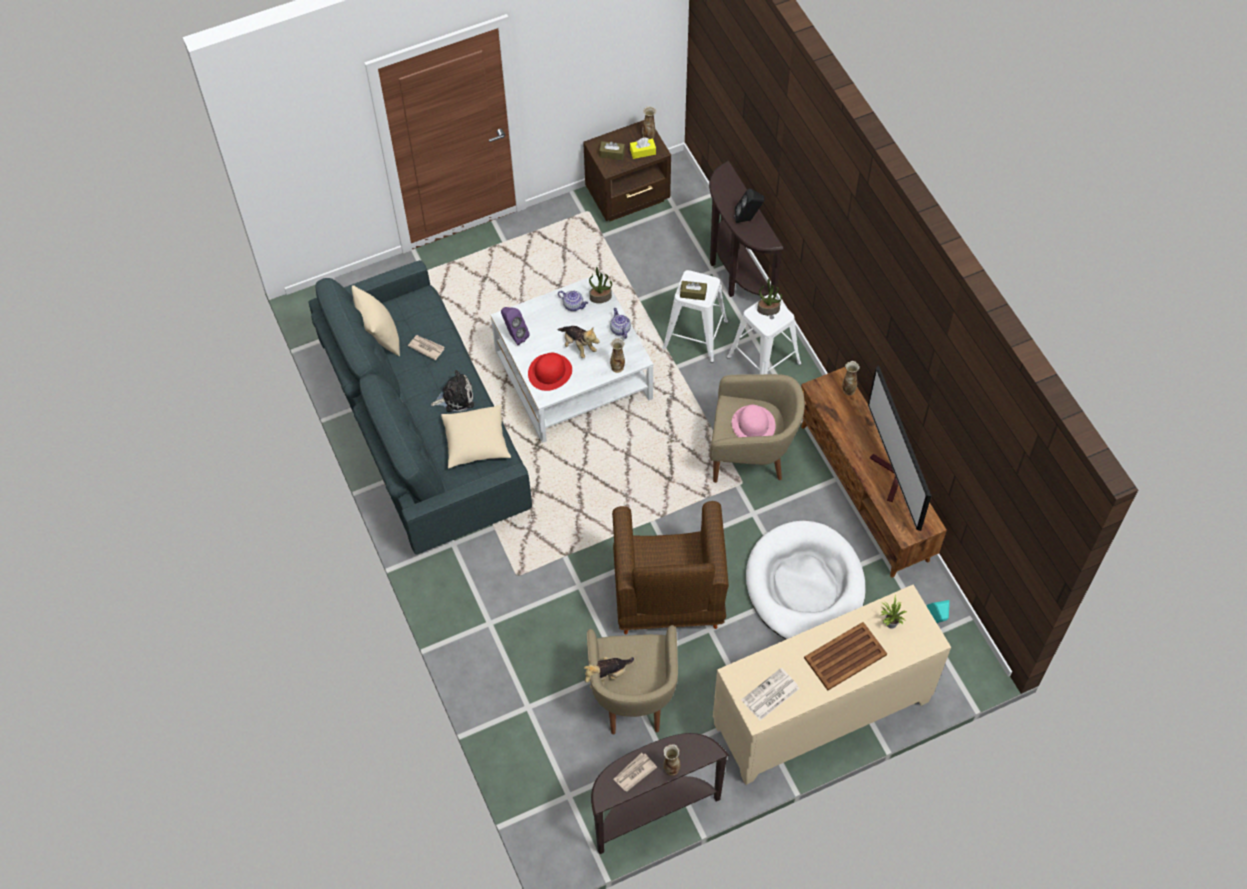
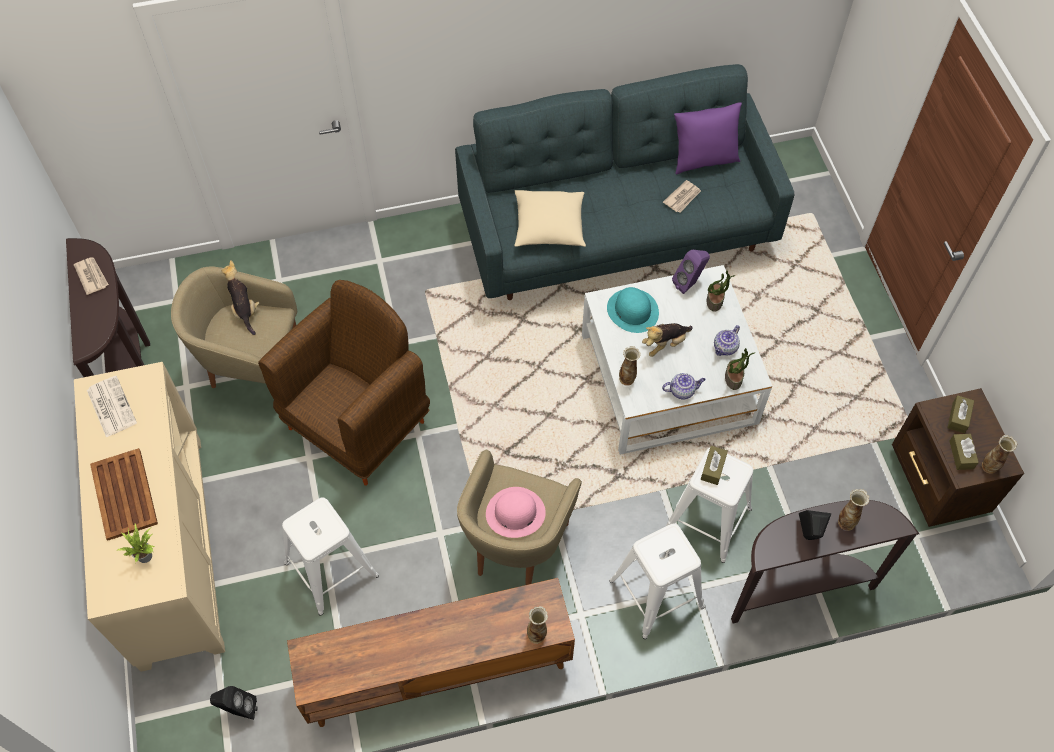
camera: 100 degrees right, 0 degrees up
(380, 337) = (703, 160): beige pillow -> purple pillow
(455, 397) = (611, 216): plush toy -> none
(550, 372) = (633, 311): red hat -> turquoise hat
(643, 152) = (961, 455): yellow tissue box -> brown tissue box
(668, 598) = (358, 423): brown armchair -> brown armchair turned 120 degrees clockwise
(671, 768) = (81, 308): vase -> vase (846, 522)
(768, 309) = (675, 554): potted plant -> potted plant (715, 301)
(805, 586) = (330, 569): white dog bed -> white stool
(891, 477) = (391, 655): television -> none
(935, 620) = (239, 710): turquoise speaker -> black speaker

